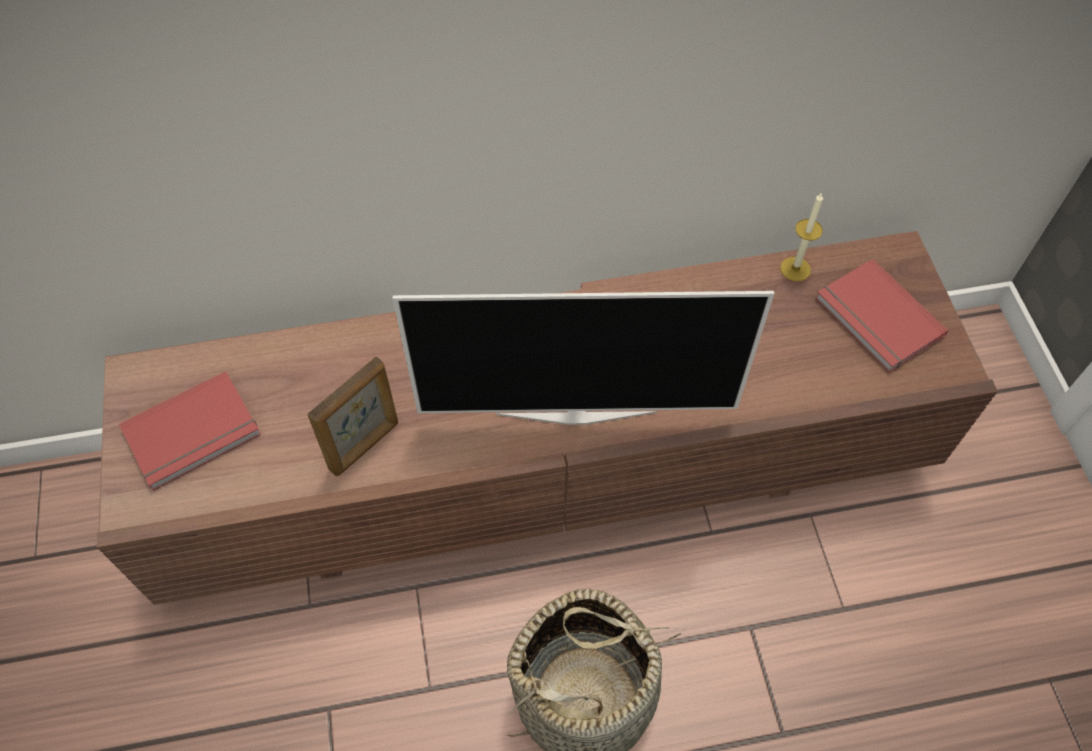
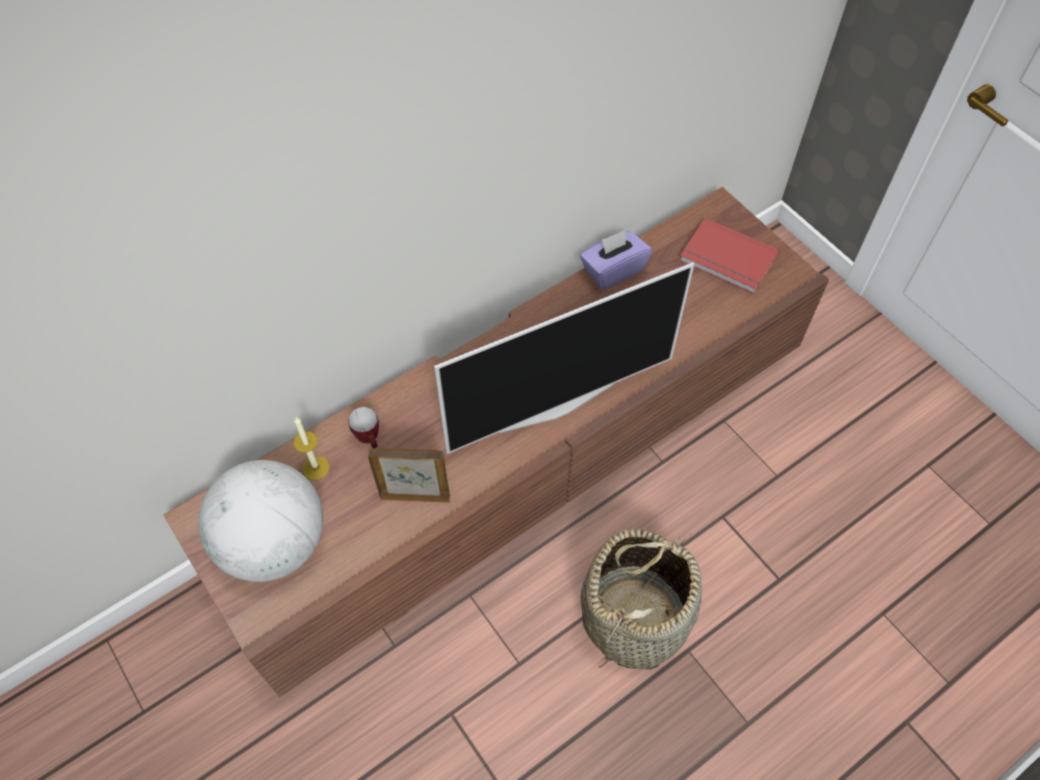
camera: 25 degrees left, 0 degrees up
(194, 435) = (275, 543): red book -> globe
(352, 364) = (370, 440): none -> mug
(365, 446) = (415, 496): picture frame -> picture frame turned 105 degrees counterclockwise
(728, 280) = (613, 270): none -> purple tissue box
(795, 269) = (655, 244): candle -> candle (316, 468)

